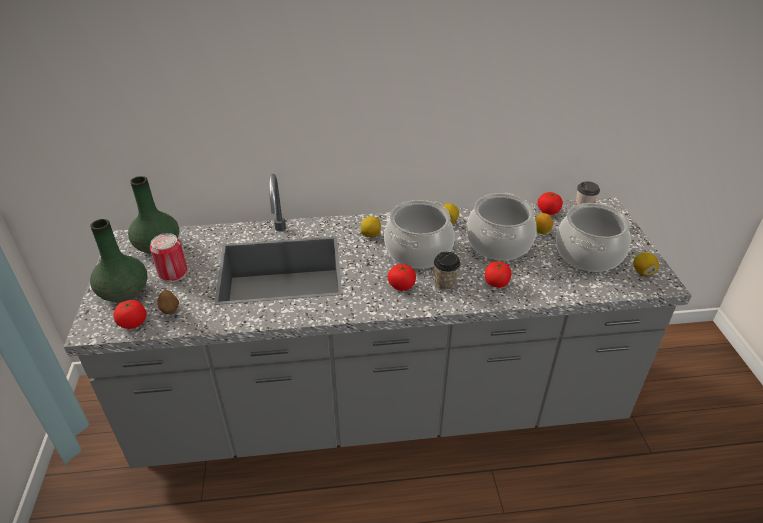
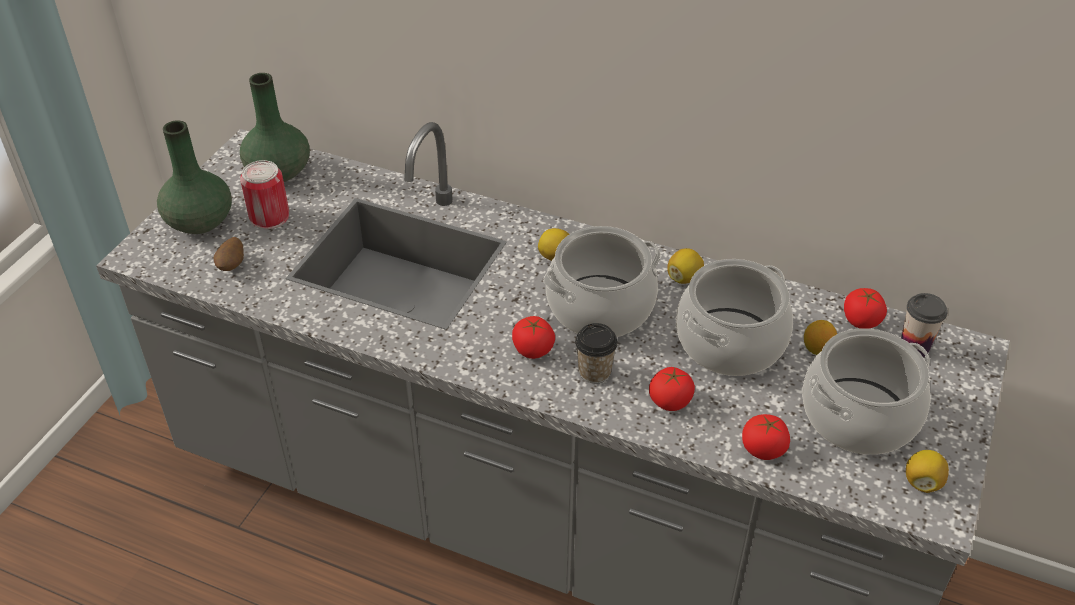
camera: 30 degrees right, 5 degrees up
(133, 323) = (182, 266): tomato -> tomato (763, 449)

